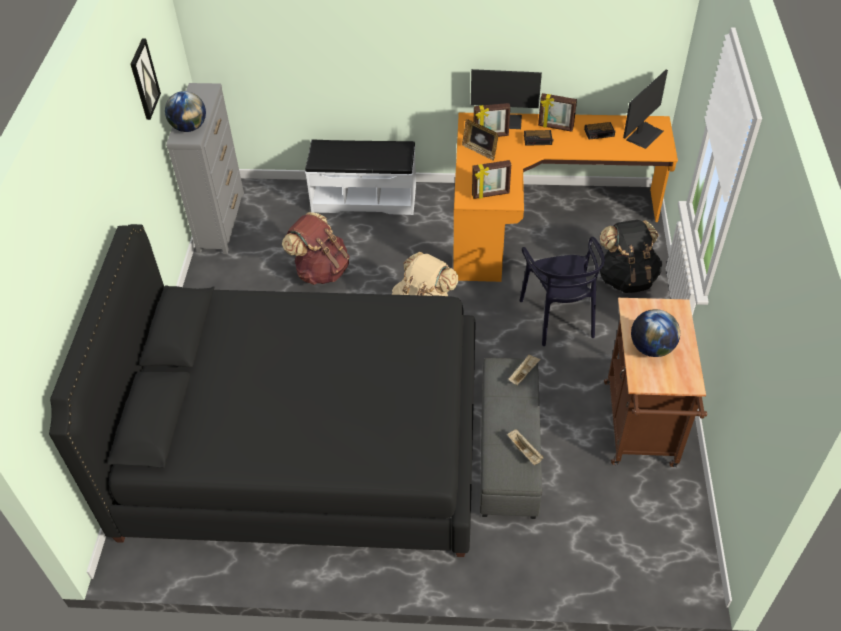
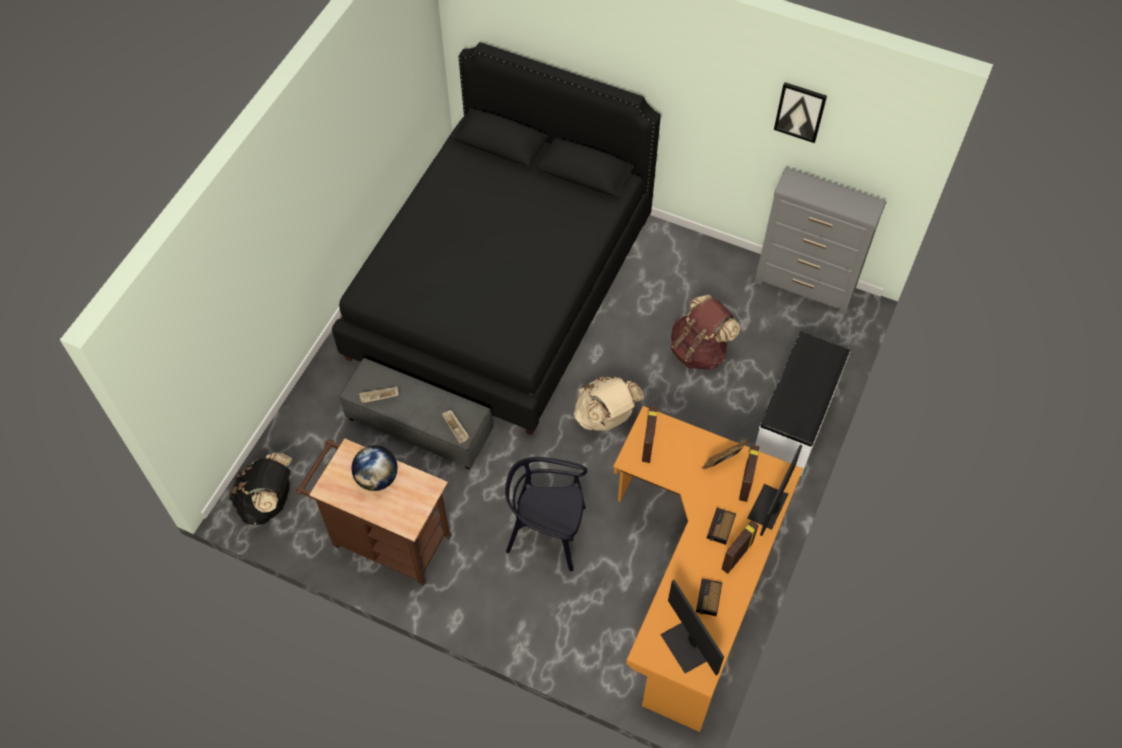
camera: 110 degrees right, 10 degrees up
(189, 127) = (805, 187): globe -> none
(626, 278) = (570, 624): black backpack -> black backpack (269, 502)

